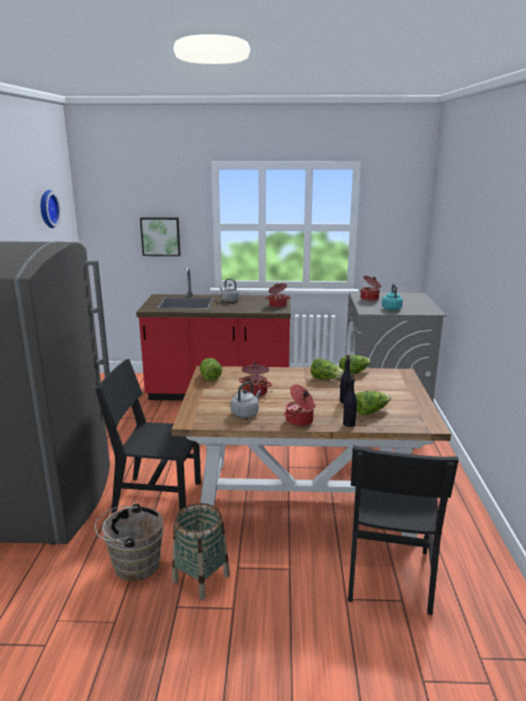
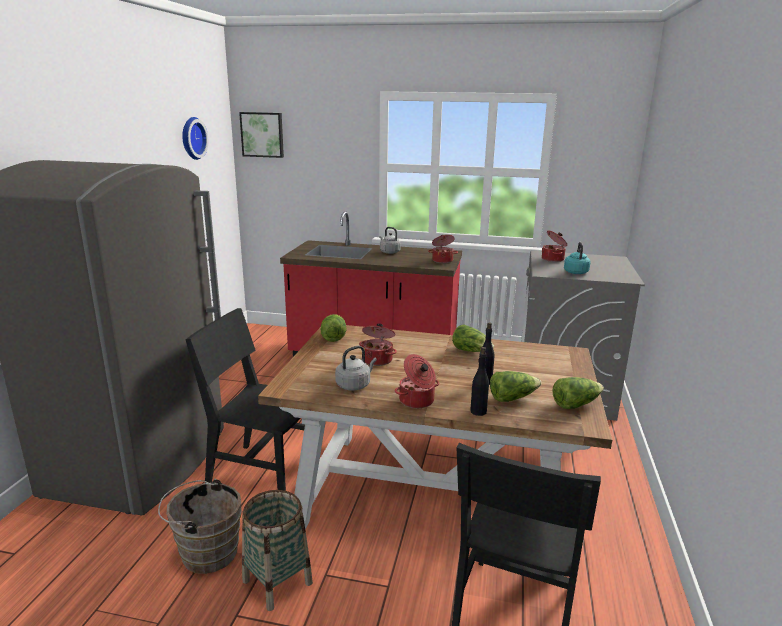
camera: 10 degrees right, 0 degrees up
(161, 236) = (321, 176): picture -> picture (262, 134)
(354, 373) = (509, 347): lettuce -> lettuce (575, 404)

